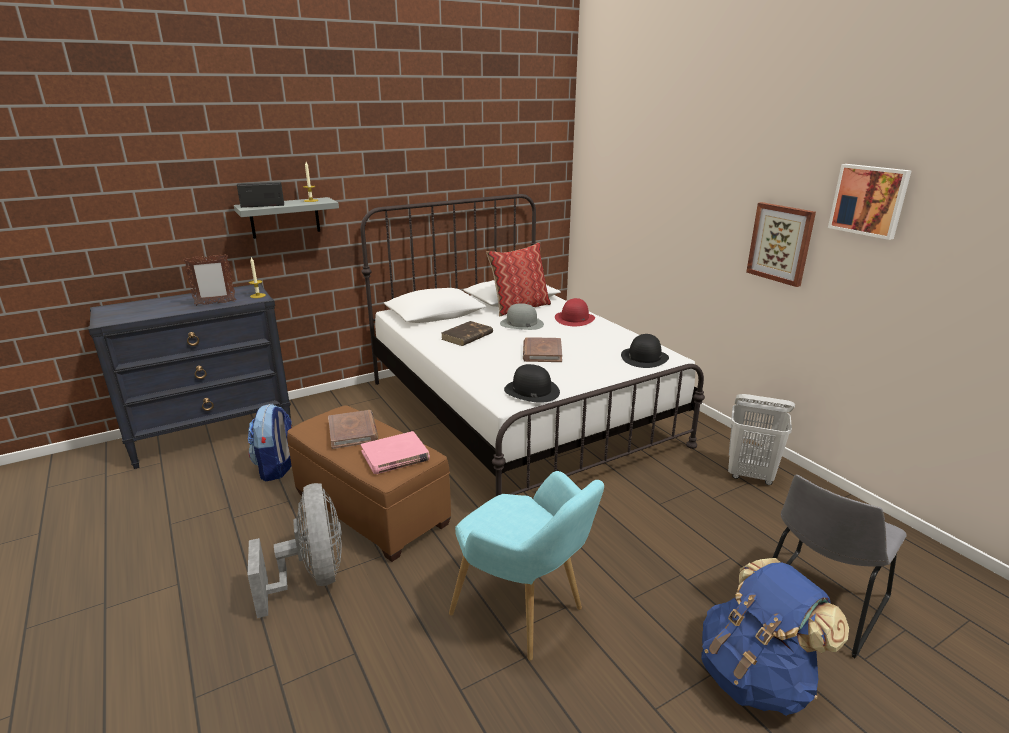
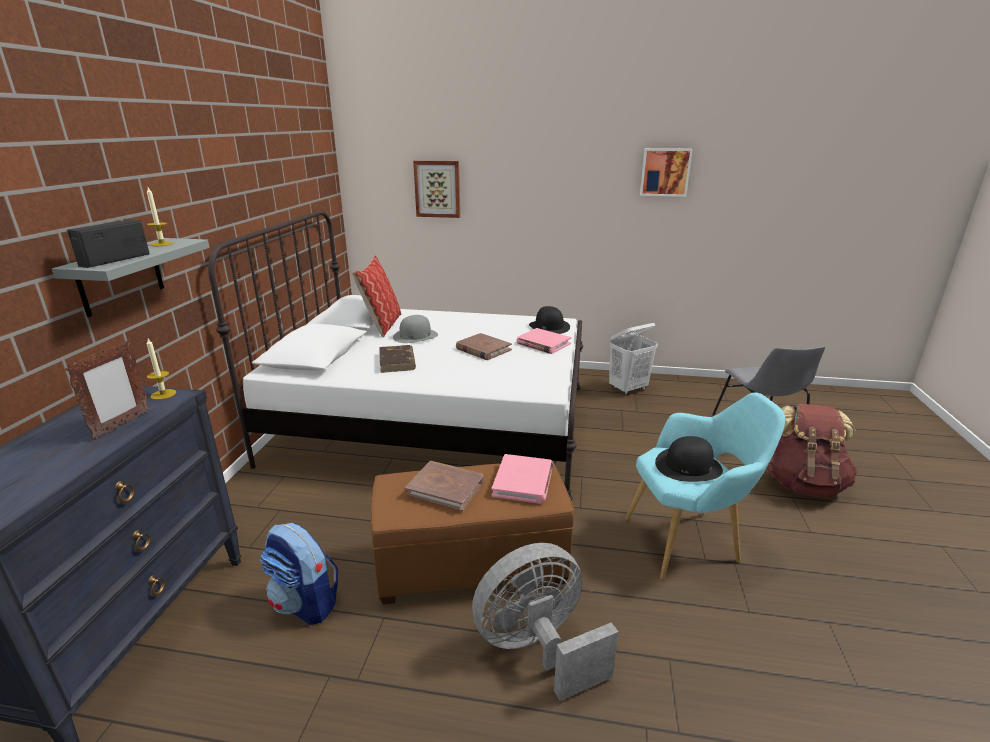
camera: 50 degrees left, 0 degrees up
(312, 578) = (538, 648): grey fan -> grey fan turned 45 degrees counterclockwise
(531, 390) = (545, 376): black hat -> black hat (688, 466)
(574, 319) = (444, 318): red hat -> none
(600, 368) = (543, 343): none -> pink book
(756, 677) = (803, 484): blue backpack -> brown backpack
(781, 243) = (598, 214): picture -> picture (437, 189)

